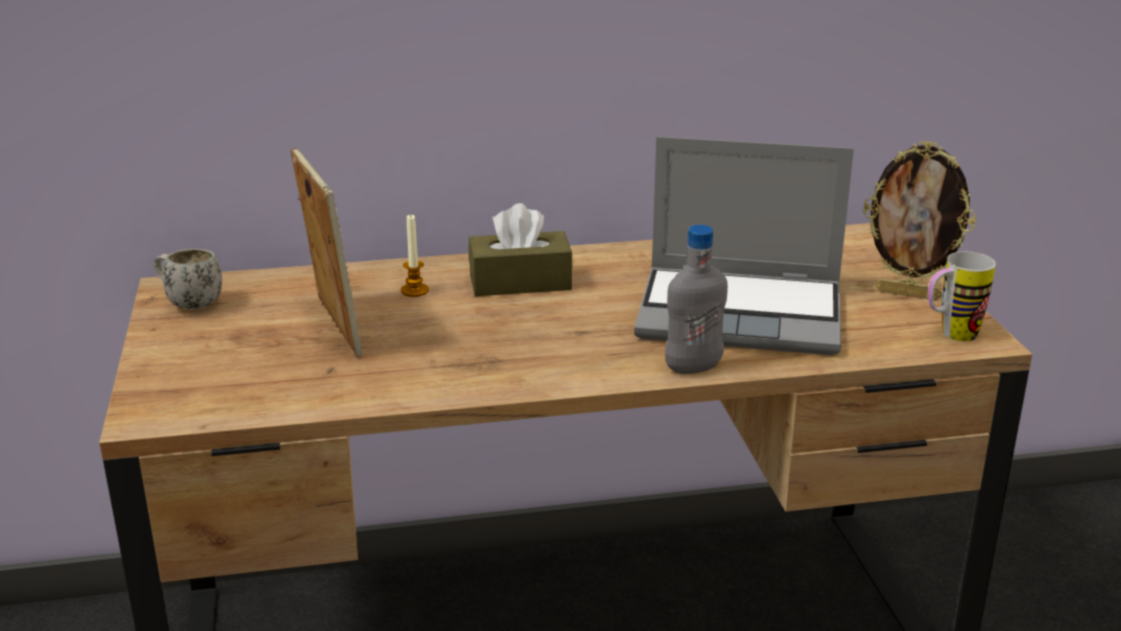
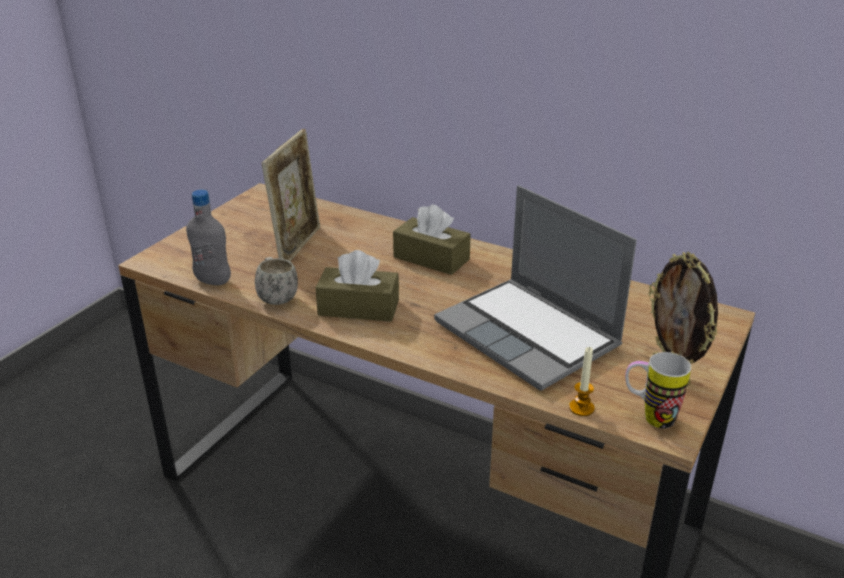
camera: 40 degrees right, 5 degrees up
(188, 303) = (257, 205): white mug -> white mug (276, 296)
(414, 290) = (368, 241): candle -> candle (581, 408)
(526, 359) = (358, 308): none -> brown tissue box
(693, 367) = (439, 356): grey bottle -> grey bottle (213, 280)

